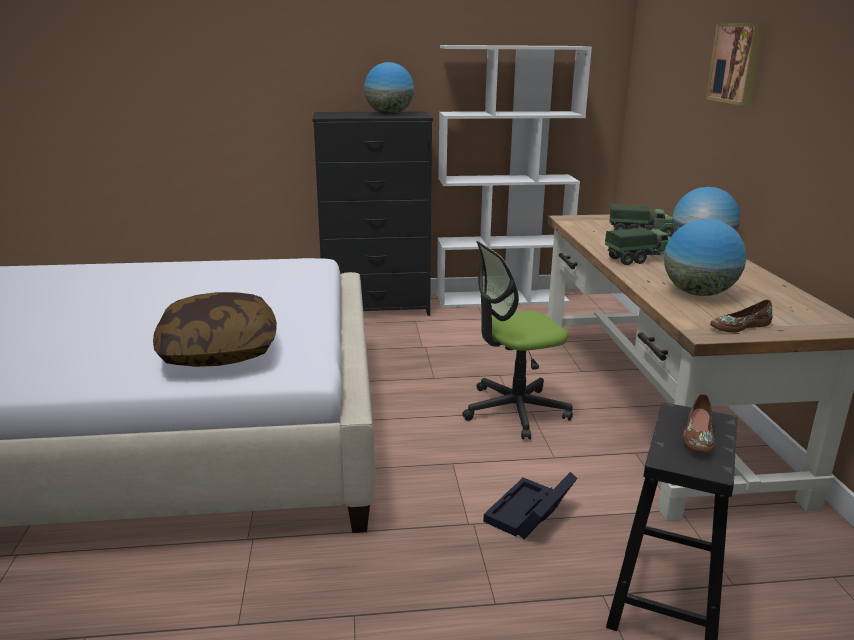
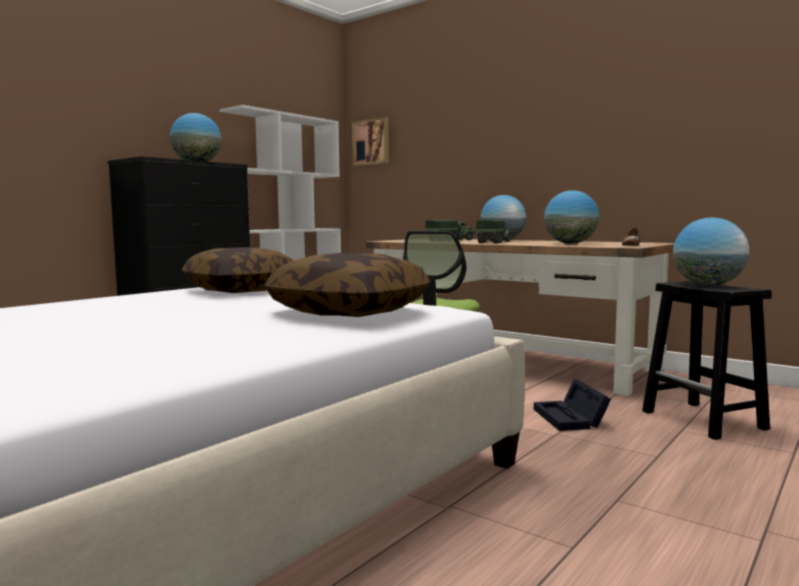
camera: 45 degrees left, 15 degrees down
(292, 278) = (240, 290): none -> pillow
(697, 436) = (708, 285): brown shoe -> globe
(737, 63) = (484, 119): picture -> picture (371, 142)

